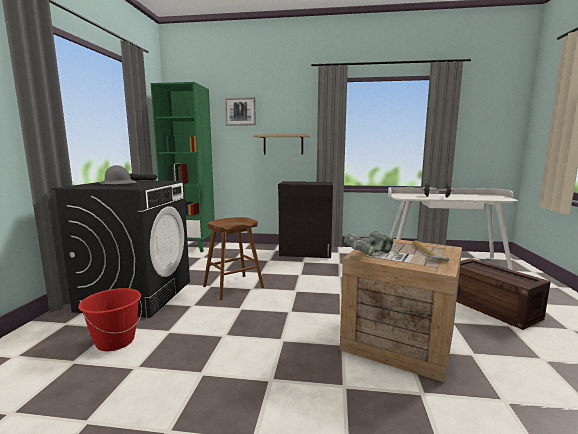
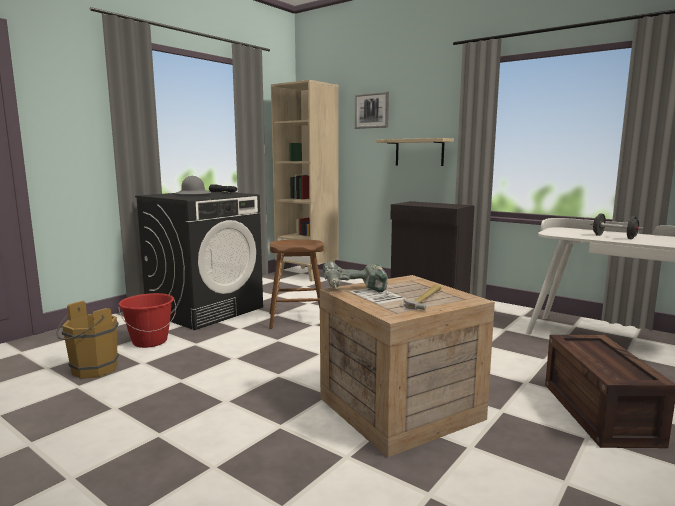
camera: 30 degrees right, 0 degrees up
(82, 396) = (91, 371): none -> brown bucket
(191, 246) = (307, 274): green bookcase -> beige bookcase

